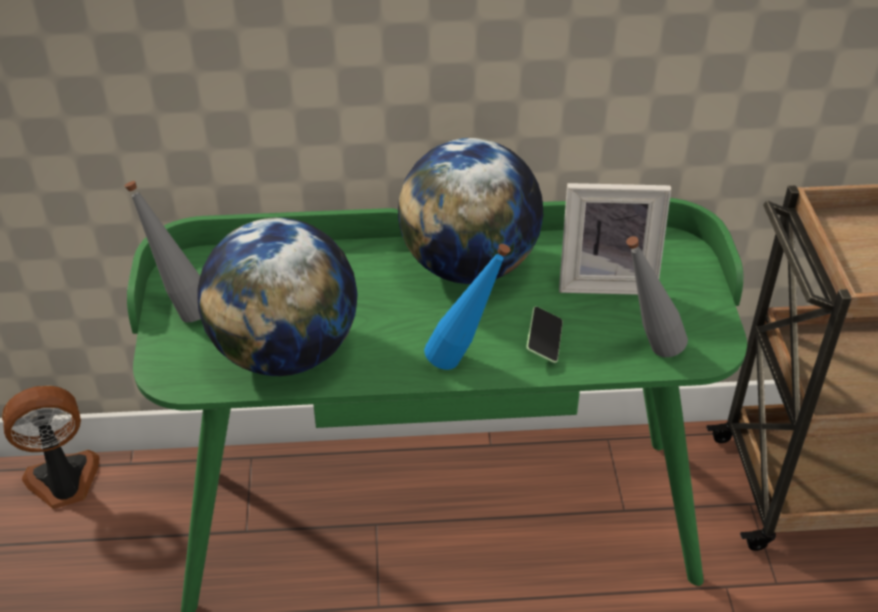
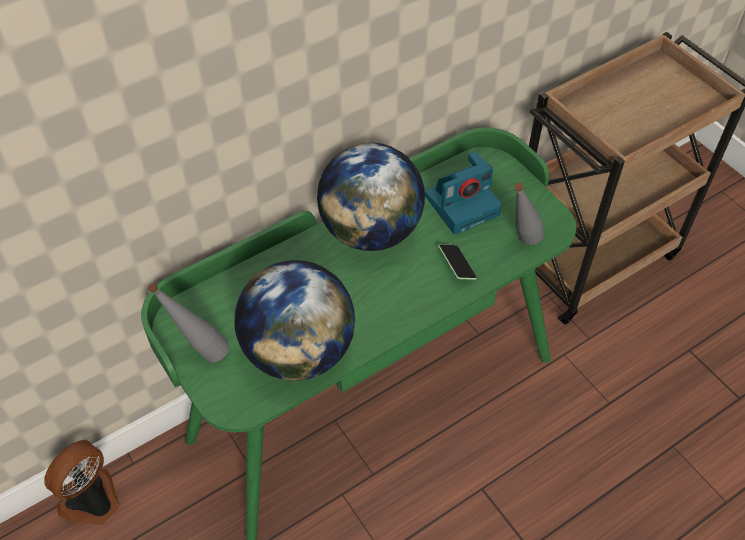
camera: 30 degrees left, 10 degrees up
(464, 361) = (418, 303): blue bottle -> none
(606, 280) = (462, 204): picture frame -> camera

